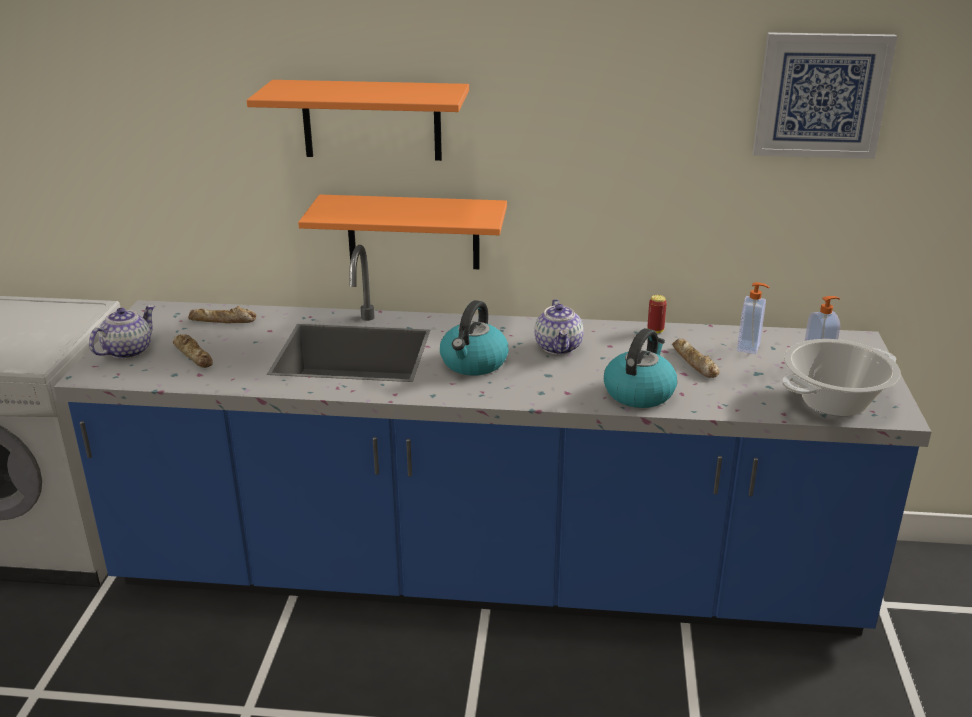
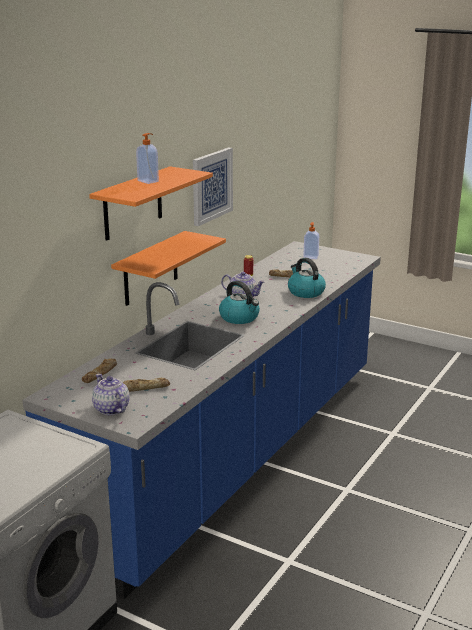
camera: 65 degrees left, 5 degrees down
(749, 347) = (284, 264): soap dispenser -> soap dispenser (148, 181)
(821, 95) = (270, 133): picture -> picture (211, 185)
(834, 402) = (346, 263): cooking pot -> none

